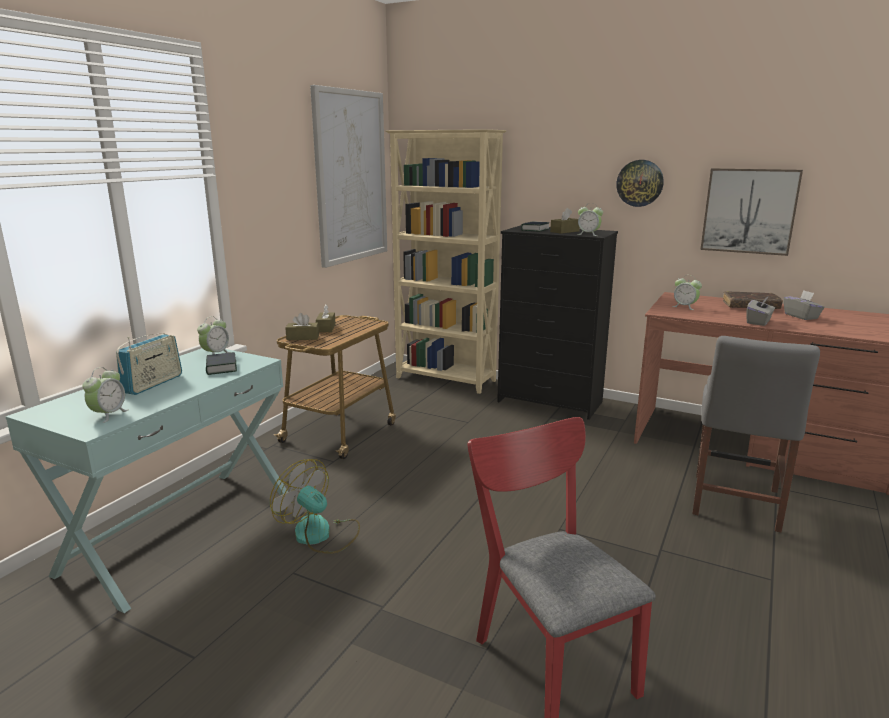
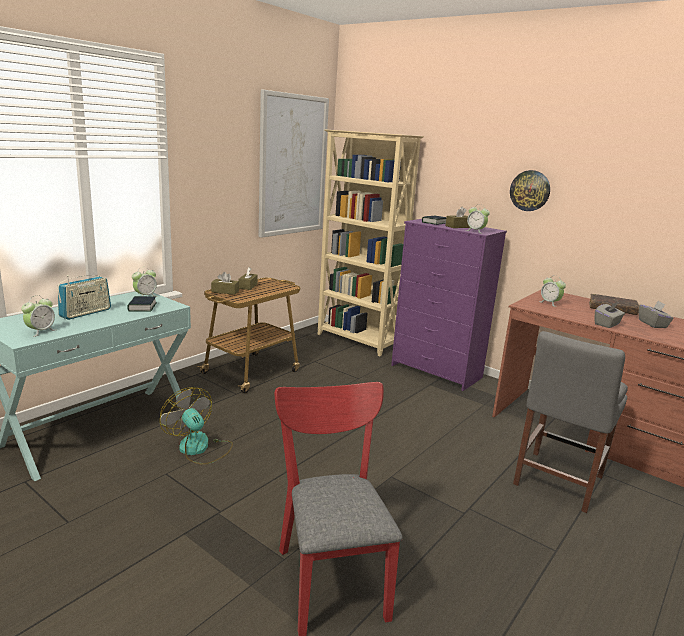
camera: 10 degrees right, 0 degrees up
(550, 402) = (436, 372): black dresser -> purple dresser
(749, 211) = (622, 224): picture -> none

